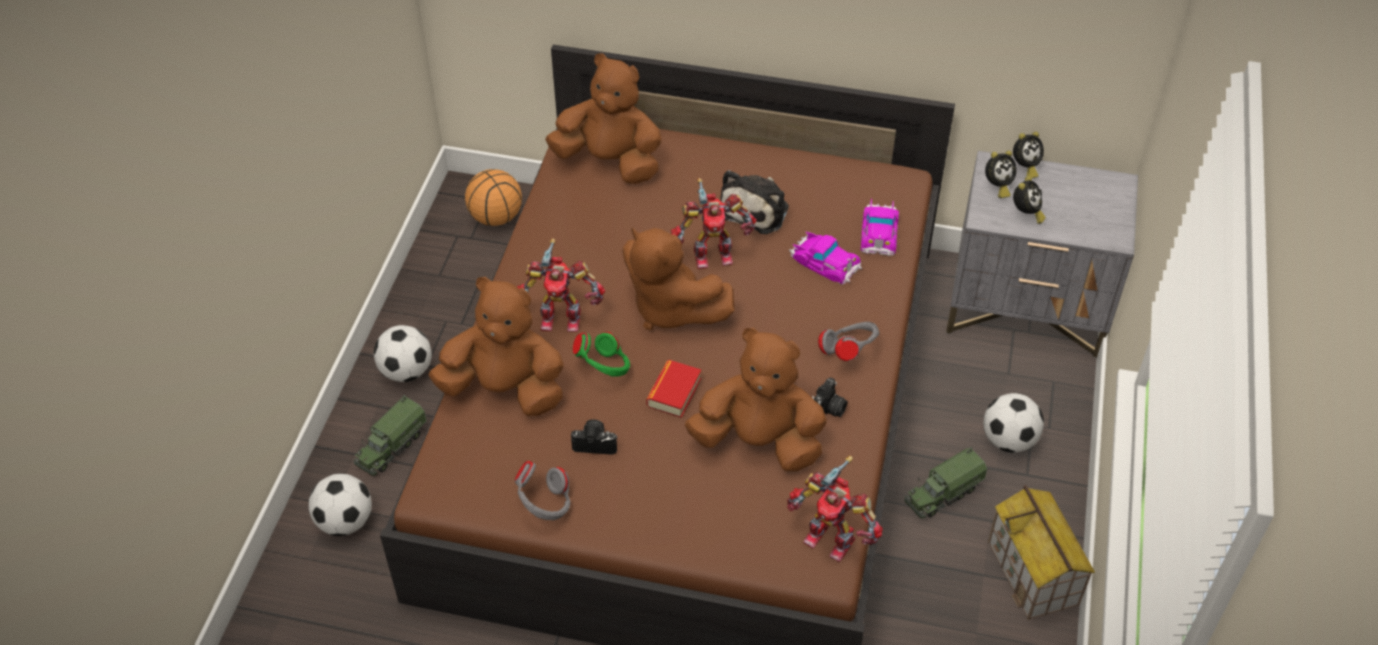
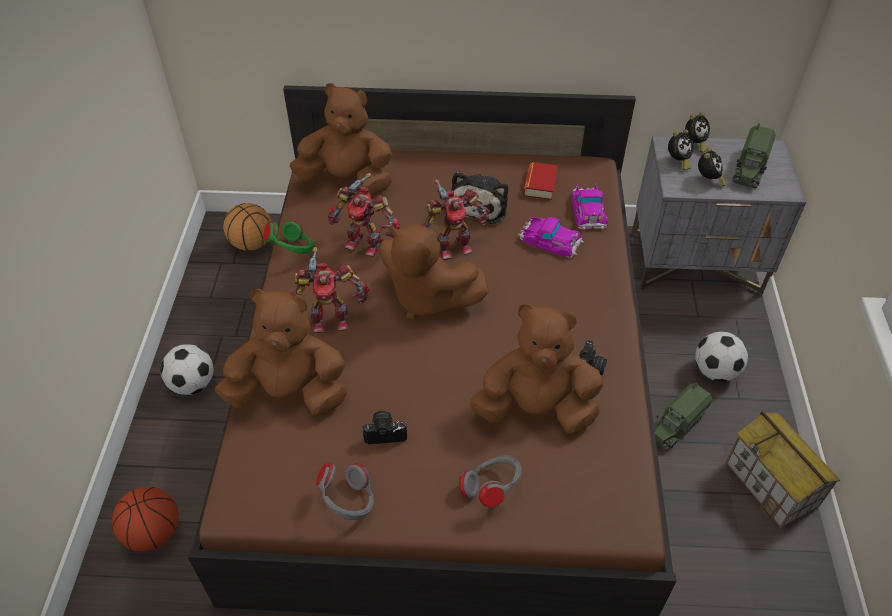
camera: 10 degrees left, 0 degrees up
(345, 521) = (153, 533): football -> basketball
(391, 446) = (188, 455): toy truck -> toy truck (750, 169)
(604, 368) = (379, 360): green headphones -> green headphones (293, 251)
(674, 392) = (447, 373): book -> book (540, 184)
(831, 538) = (627, 493): toy robot -> toy robot (365, 242)
(849, 351) = (592, 314): grey headphones -> grey headphones (492, 489)

